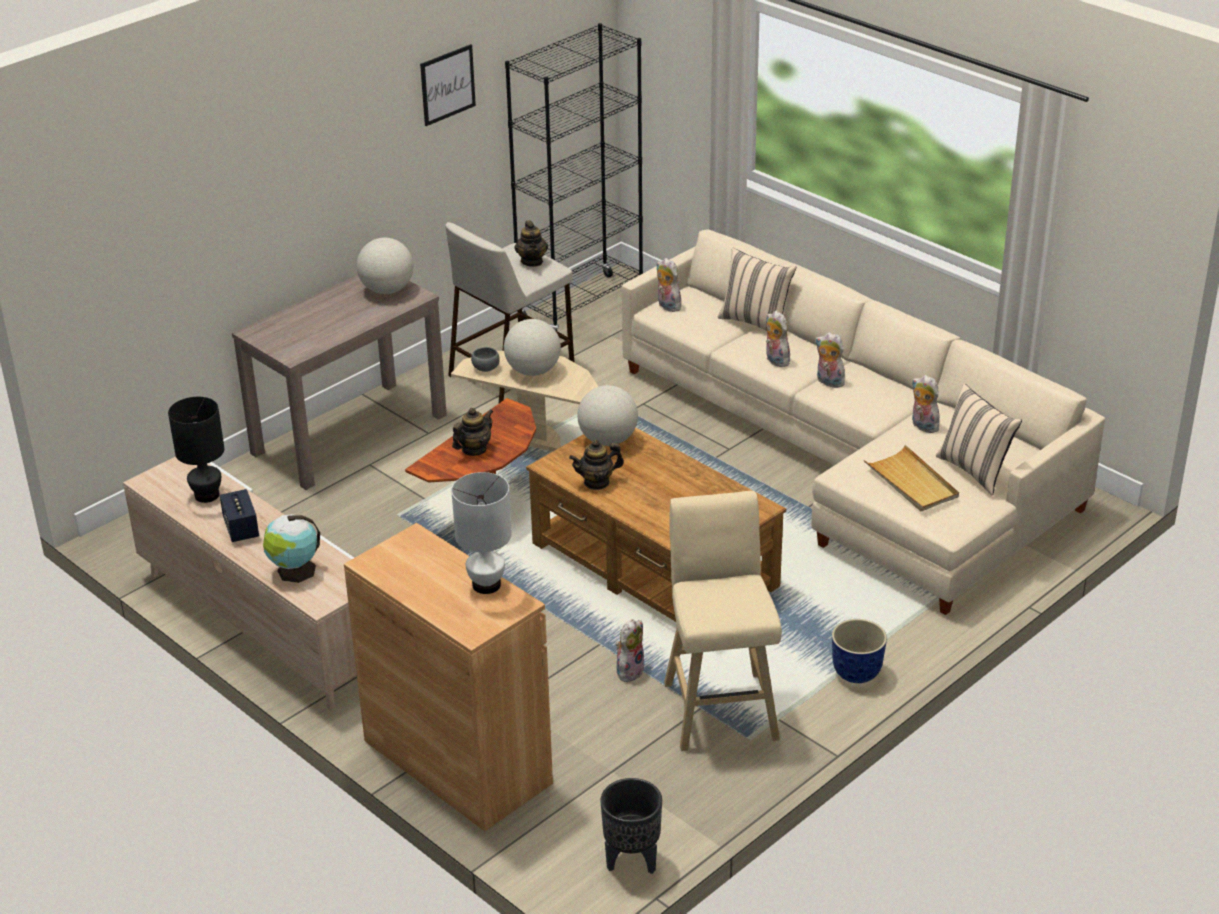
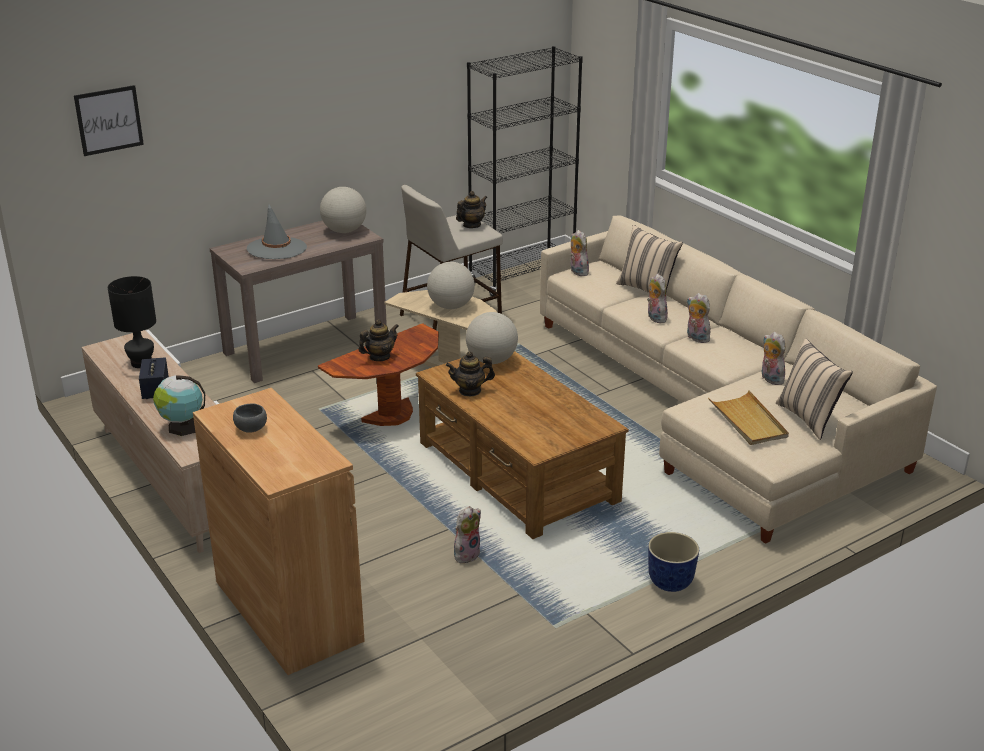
camera: 10 degrees right, 5 degrees down
(315, 325) = (277, 248): none -> grey hat
(447, 84) = (415, 73): picture -> picture (109, 120)
(485, 369) = (413, 301): grey bowl -> grey bowl (250, 429)
(487, 585) = (308, 443): white table lamp -> none
(532, 261) = (471, 225): teapot -> teapot turned 135 degrees counterclockwise
(631, 861) = (410, 722): black planter -> none
(720, 707) = (537, 595): beige stool -> none

